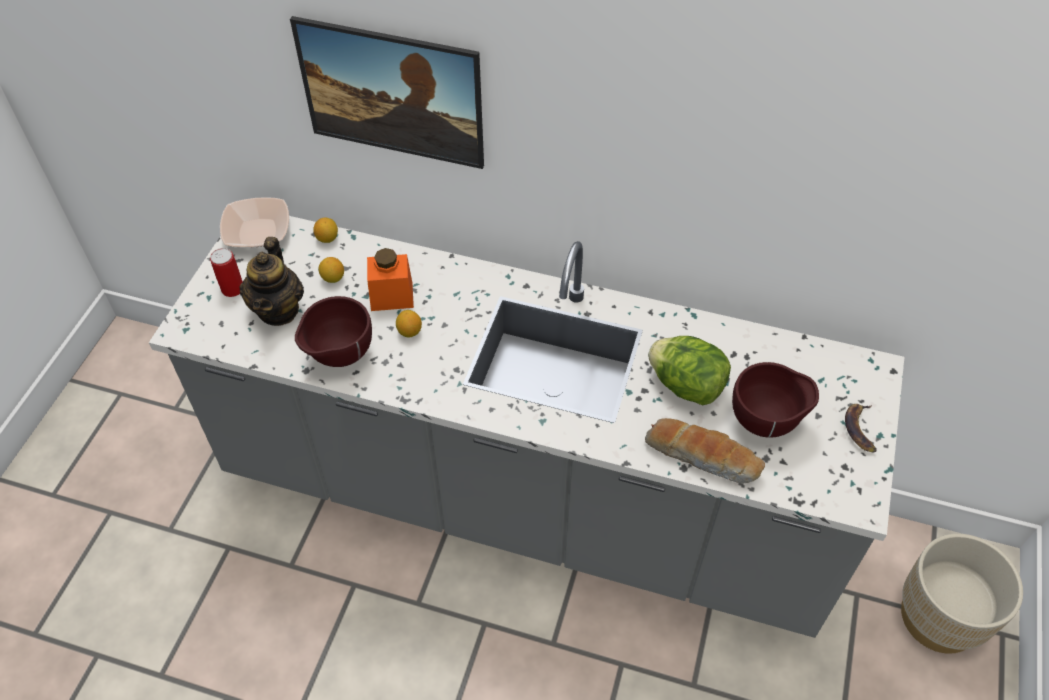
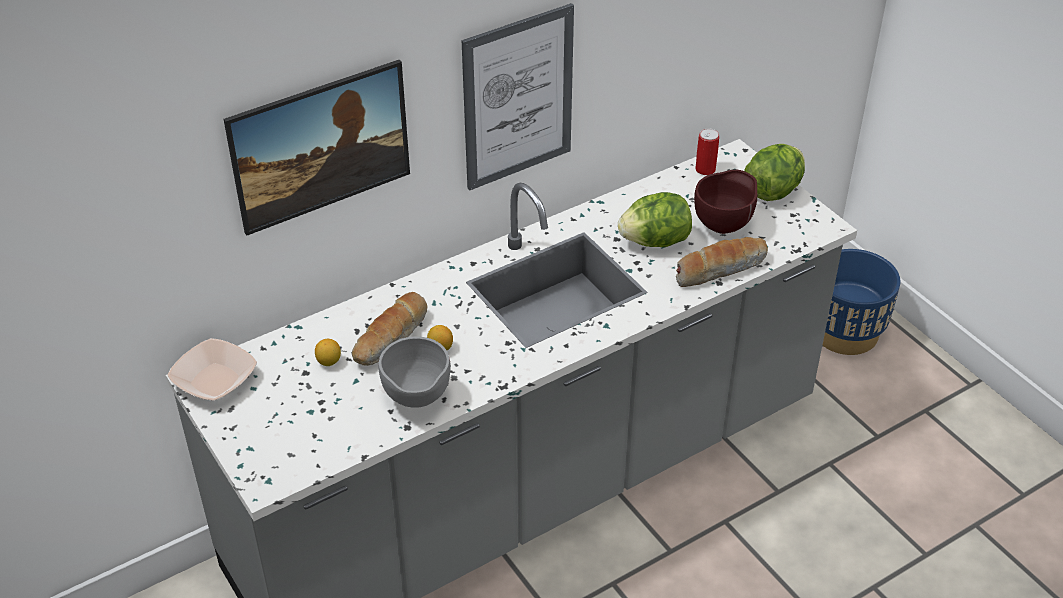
camera: 50 degrees left, 10 degrees down
(232, 289) = (260, 428): can -> can (705, 169)
(278, 309) = (321, 411): teapot -> none
(327, 238) = (280, 342): lemon -> none
(339, 357) = (417, 401): brown bowl -> grey bowl
(392, 296) = (392, 338): orange jar -> bread
(619, 162) = (518, 98): none -> picture
(860, 429) = (773, 191): banana -> lettuce
(938, 617) = (845, 333): beige planter -> blue planter

